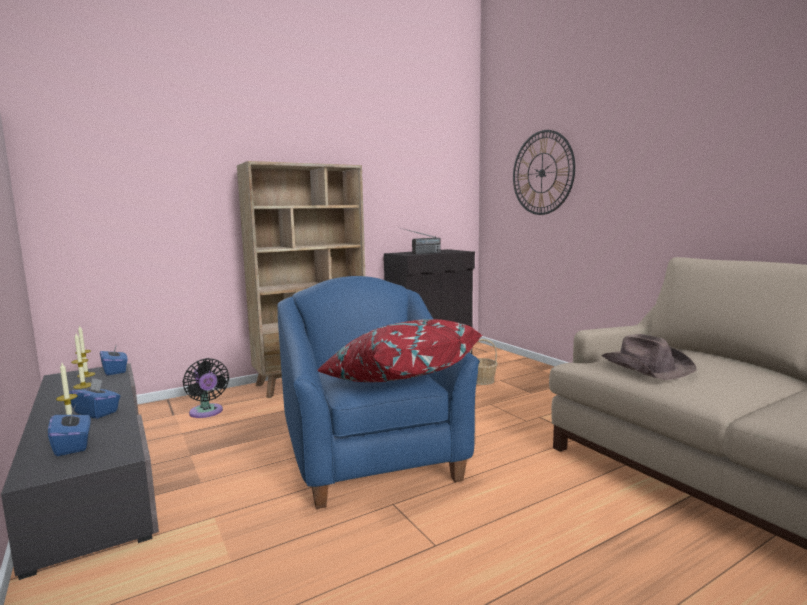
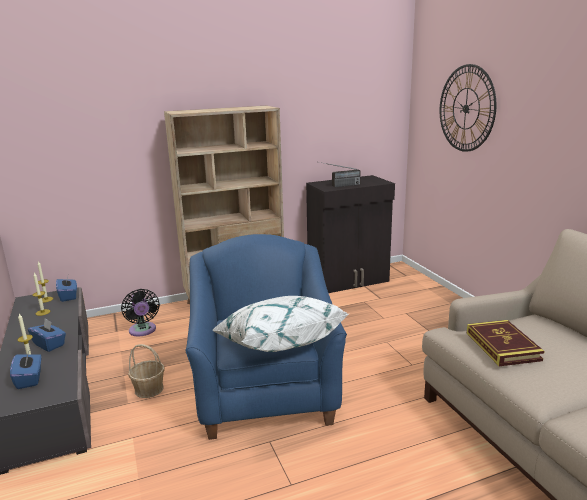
camera: 10 degrees right, 10 degrees up
(397, 380) = (277, 343): red pillow -> white pillow
(482, 380) = (388, 312): basket -> basket (149, 389)
(645, 366) = (502, 346): brown hat -> book

